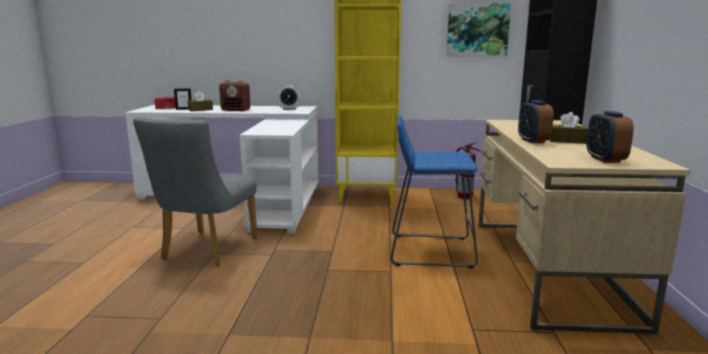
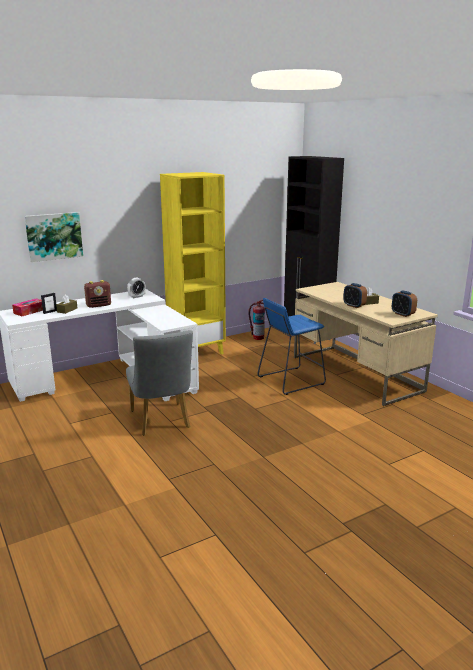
camera: 35 degrees left, 5 degrees up
(477, 29) = (252, 217): picture -> picture (54, 236)

